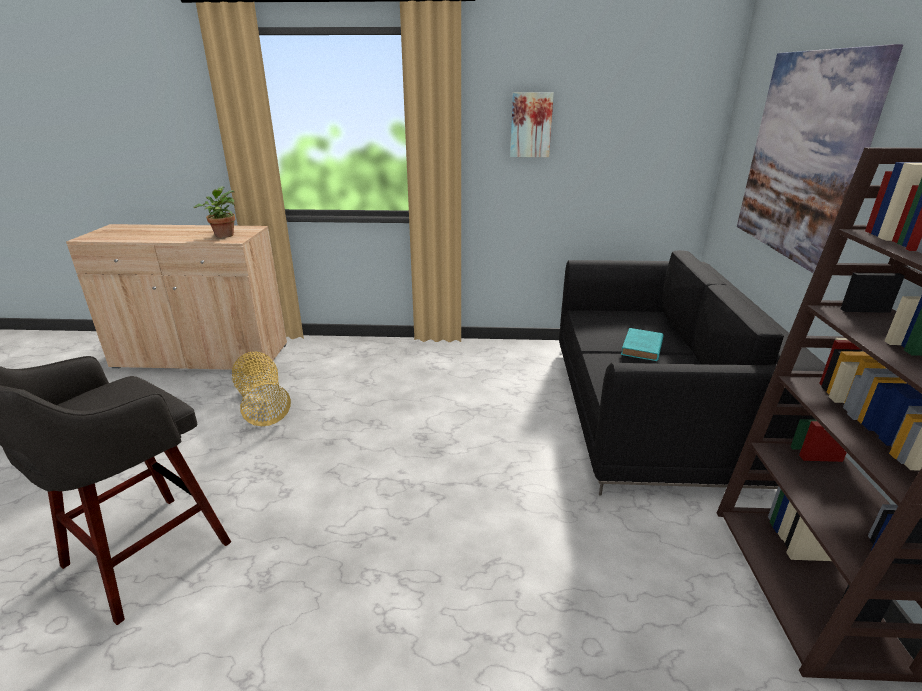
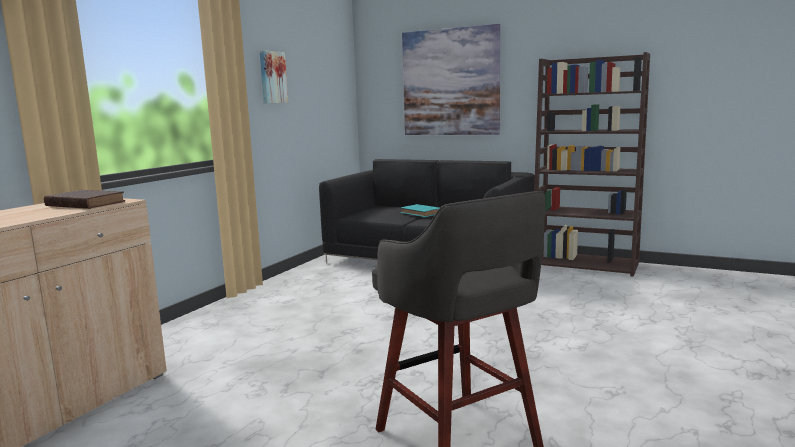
camera: 65 degrees left, 15 degrees down
(224, 235) = (84, 204): potted plant -> brown book
(262, 404) = (241, 378): basket -> none

